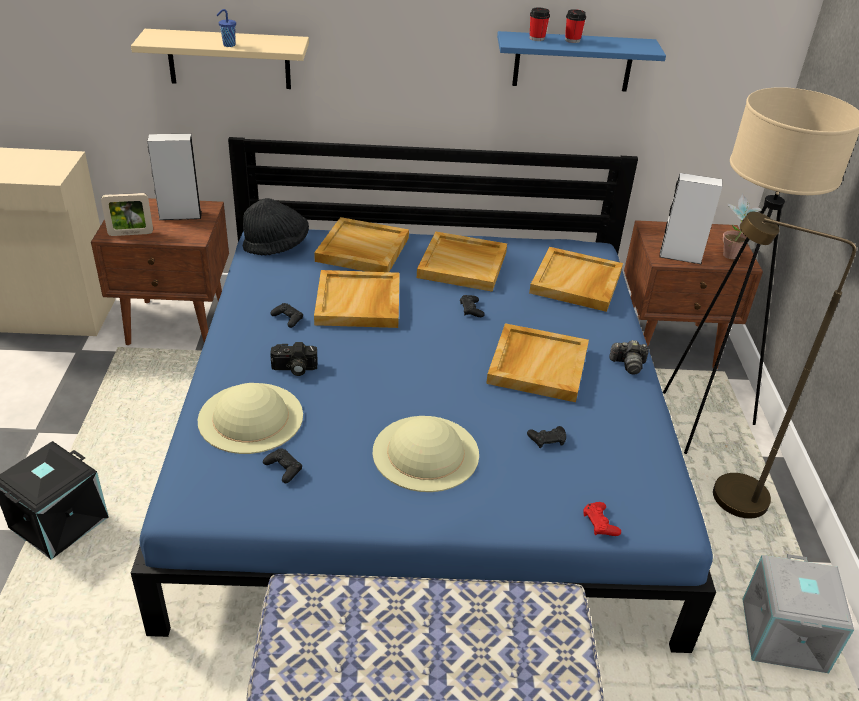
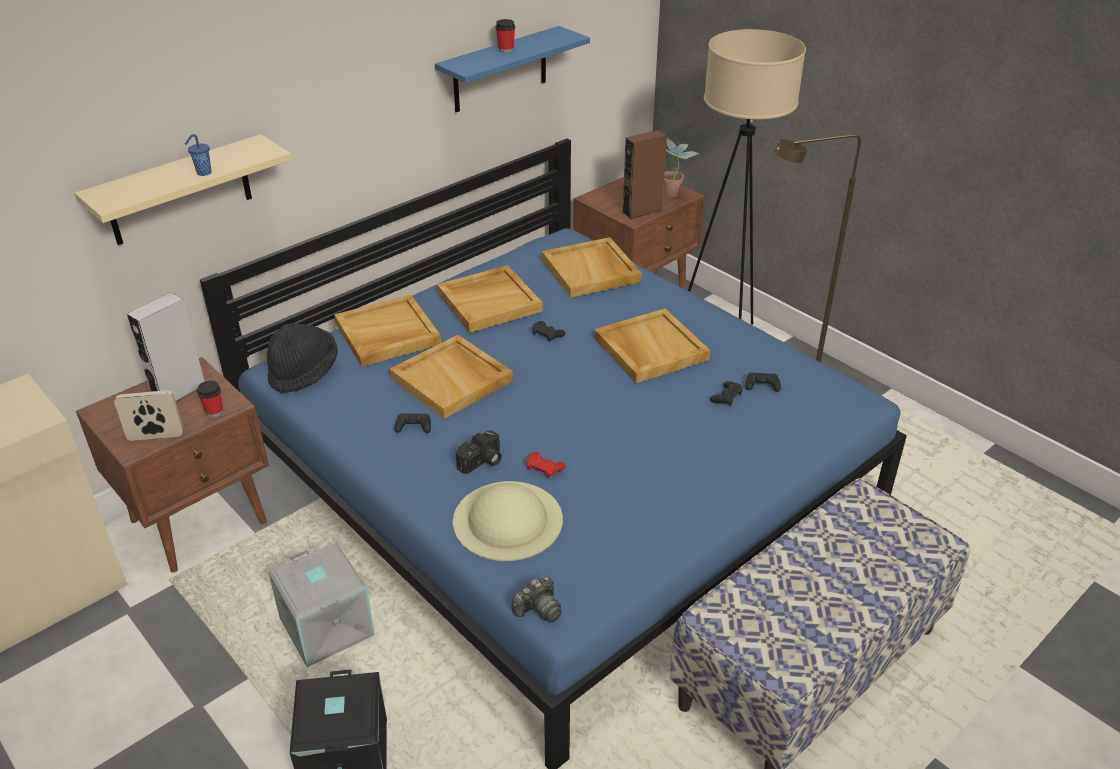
camera: 40 degrees left, 0 degrees up
(131, 233) = (156, 436): picture frame -> picture frame turned 135 degrees counterclockwise
(283, 469) = (590, 538): black game controller -> black game controller (762, 385)
(425, 453) = (666, 458): beige hat -> none
(537, 38) = (478, 58): cup -> cup (214, 411)
(600, 523) = (828, 429): red game controller -> red game controller (544, 468)
(628, 364) = (703, 313): camera -> camera (538, 609)
(680, 256) = (642, 211): white speaker -> brown speaker
(785, 637) = (920, 451): grey storage box -> grey storage box (329, 627)

